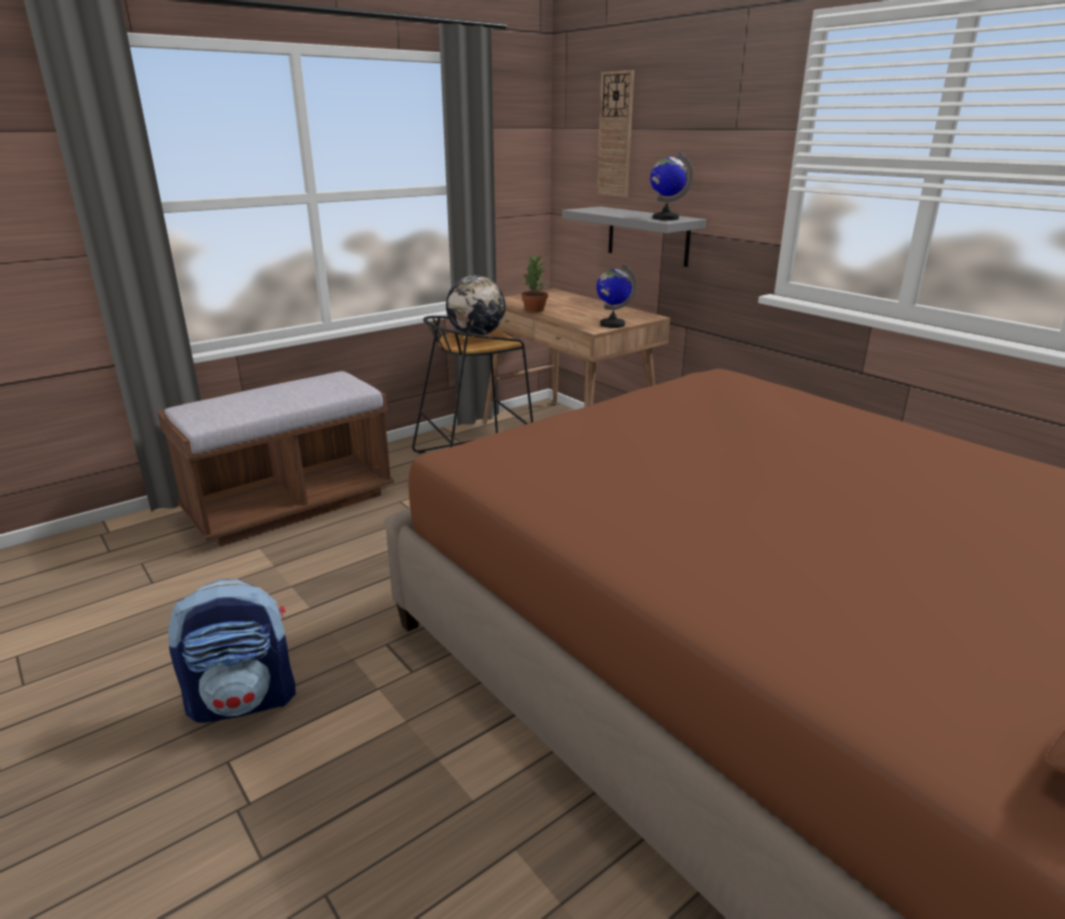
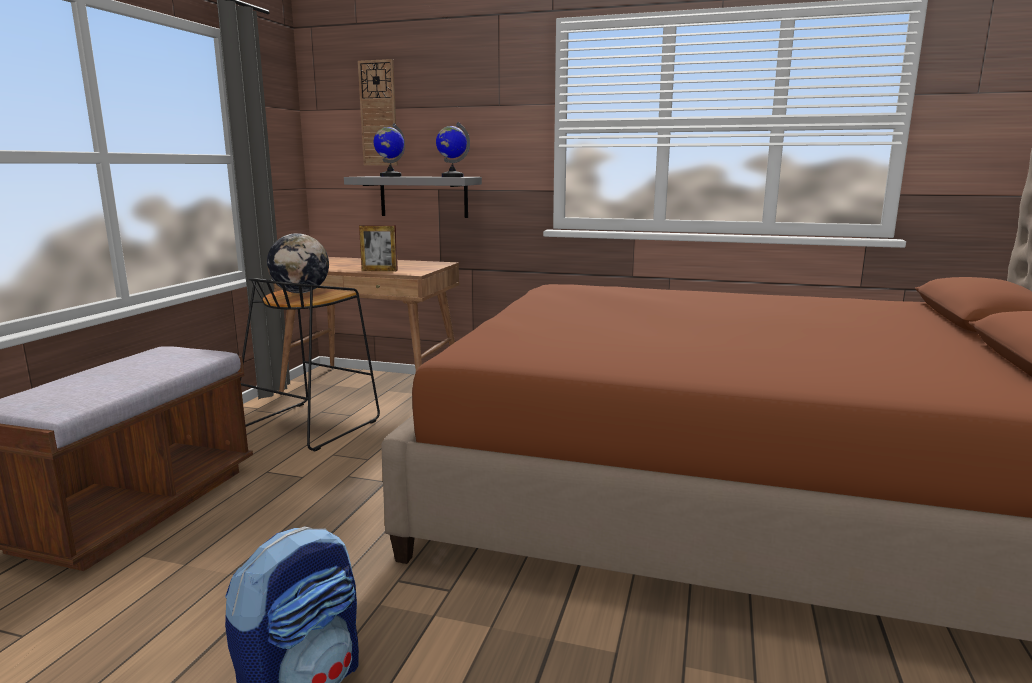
camera: 35 degrees left, 10 degrees down
(534, 310) = (335, 268): potted plant -> none
(568, 319) = (379, 270): none -> picture frame
(612, 324) = (423, 269): globe -> globe (390, 176)

